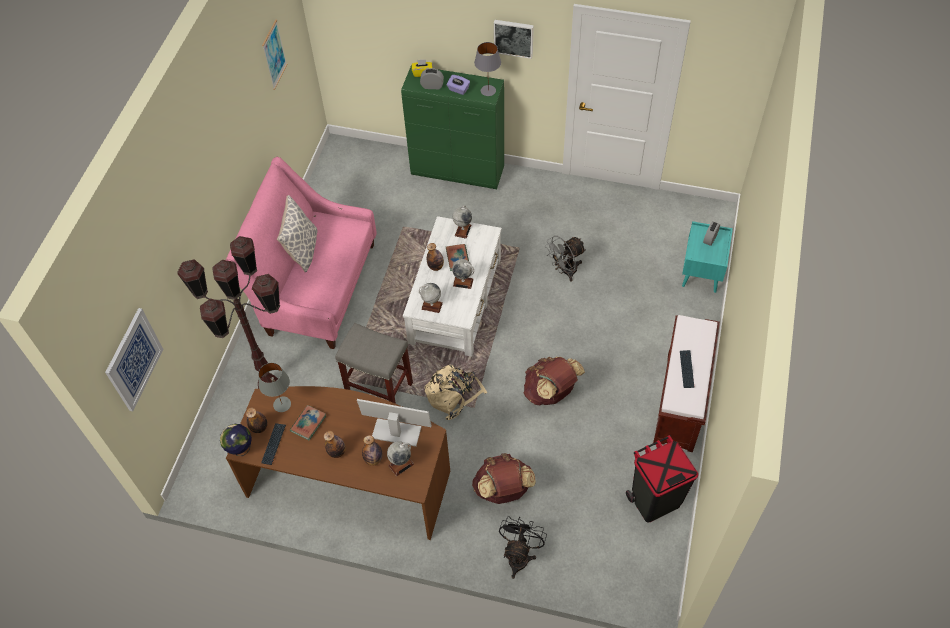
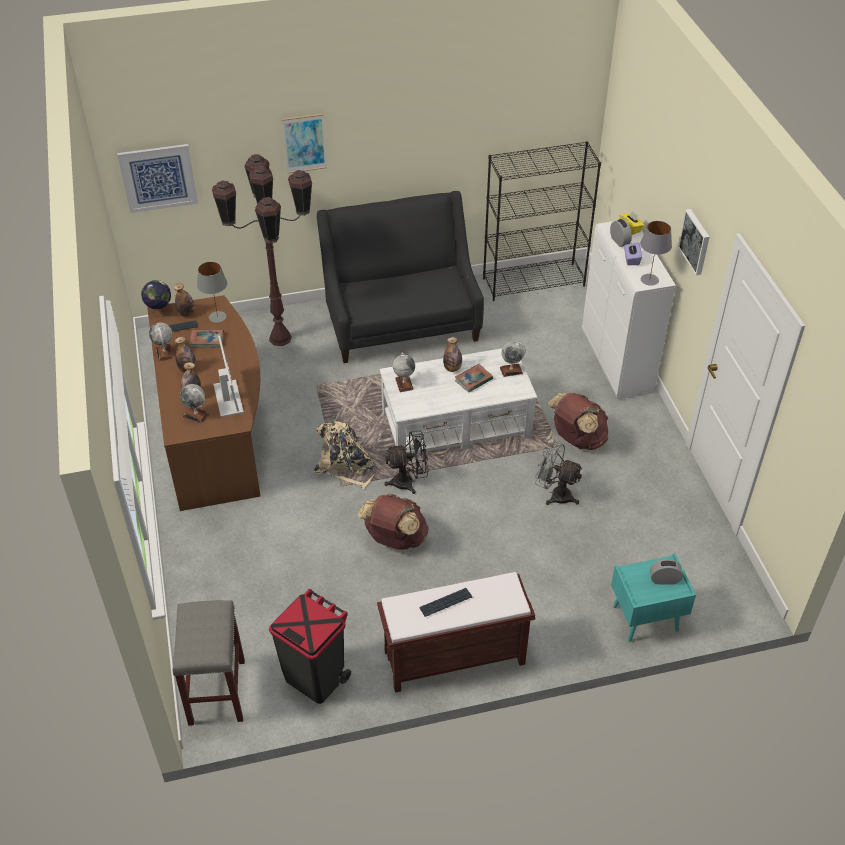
camera: 60 degrees right, 10 degrees down
(274, 55) = (522, 107): picture -> picture (304, 143)
(302, 250) = (406, 275): pillow -> none
(314, 287) = (401, 323): pink sofa -> black sofa
(332, 177) = (534, 282): none -> black bookcase
(381, 390) = (319, 412): grey stool -> grey stool (217, 693)
(458, 171) = (616, 363): green cabinet -> white cabinet
(463, 282) = (447, 395): globe -> globe (164, 353)
(503, 490) = (260, 545): brown backpack -> brown backpack (577, 439)
(519, 555) = (195, 585): black fan -> black fan (409, 482)

